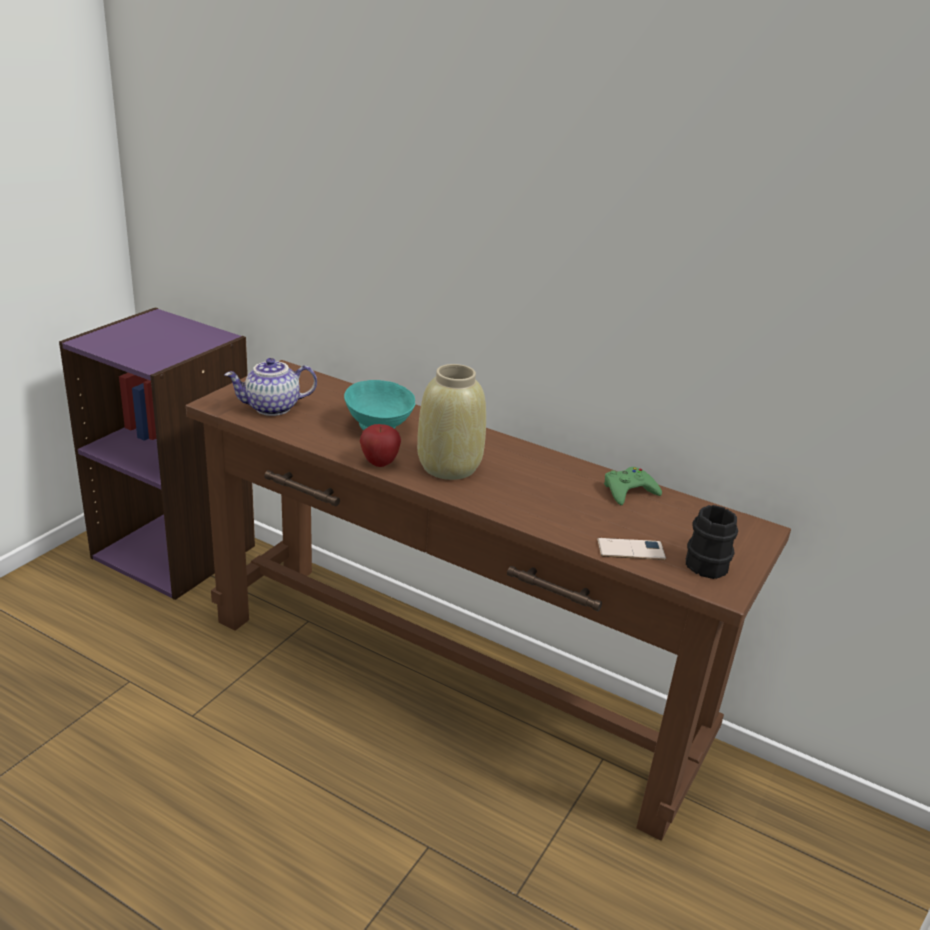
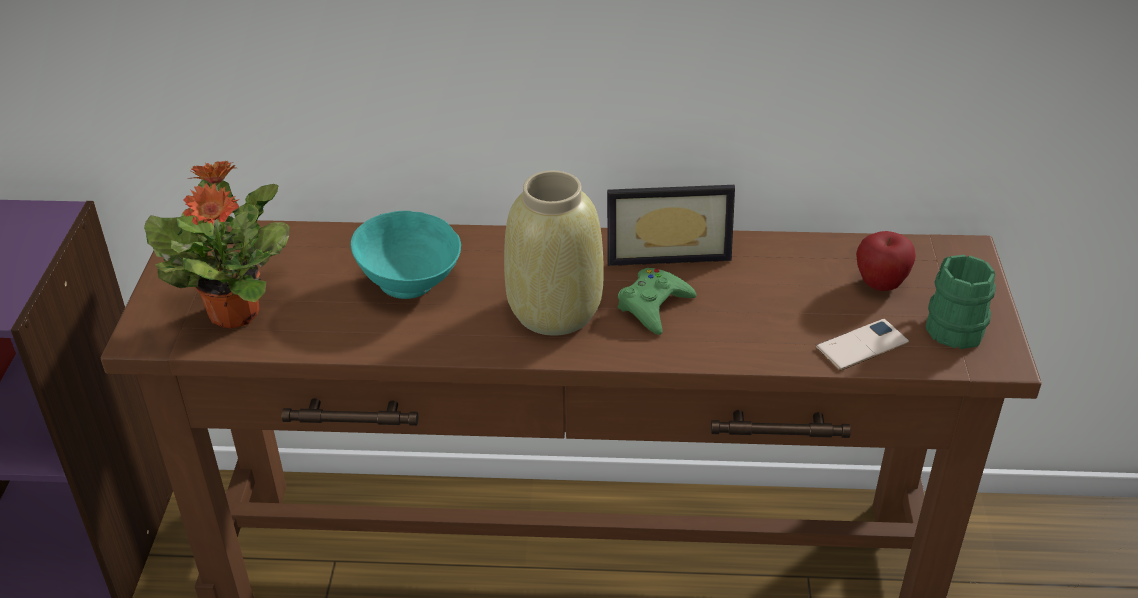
camera: 25 degrees left, 10 degrees up
(272, 408) = (235, 312): teapot -> potted plant
(379, 463) = (463, 344): apple -> apple (880, 284)
(551, 462) = (667, 250): none -> picture frame
(629, 491) = (789, 257): green game controller -> green game controller (653, 306)
(707, 561) = (950, 324): black mug -> green mug

